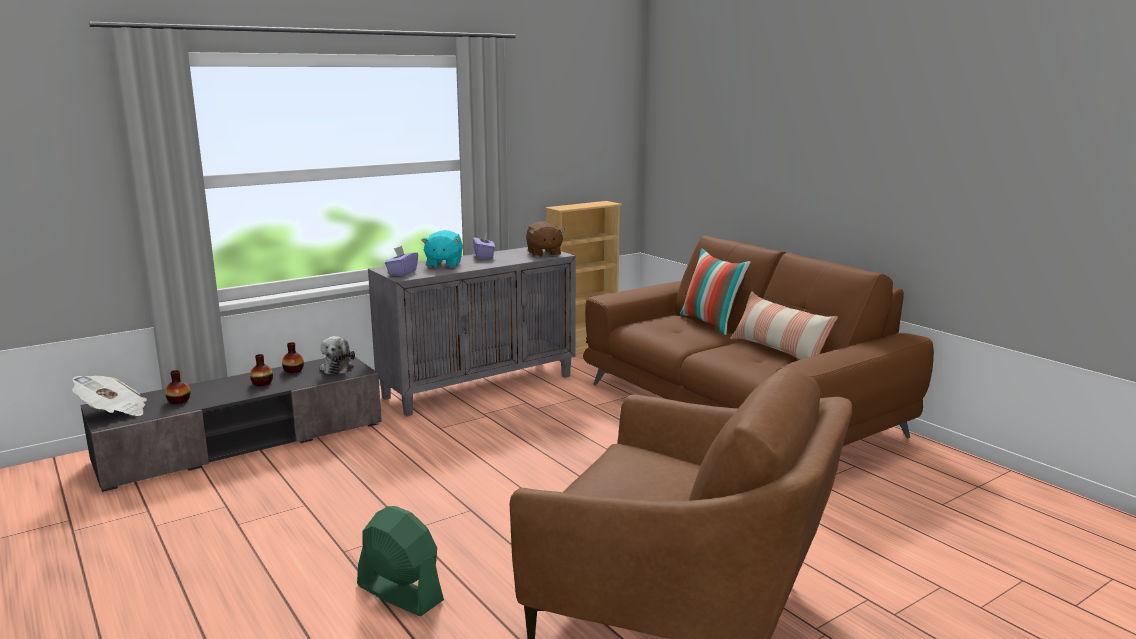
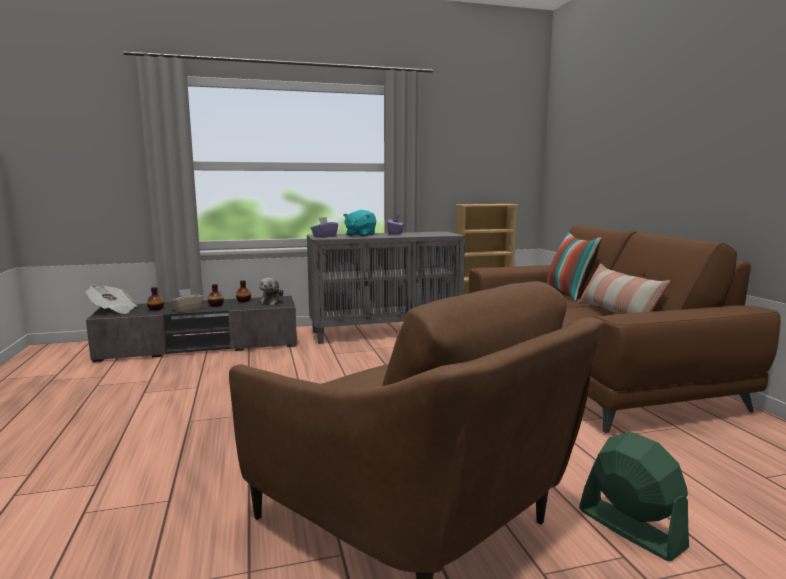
camera: 20 degrees right, 5 degrees down
(228, 396) = (187, 309): none -> beige tissue box
(399, 593) = (196, 457): green fan -> green fan (630, 528)
(543, 253) = (441, 234): brown plush toy -> none

